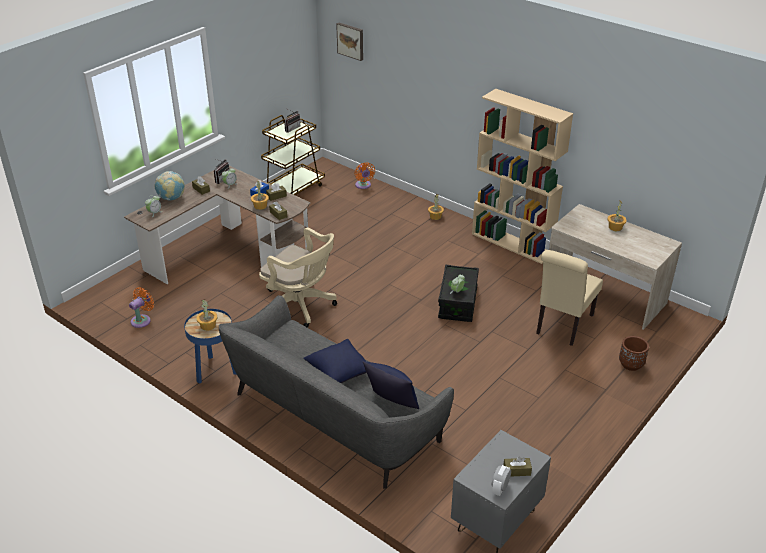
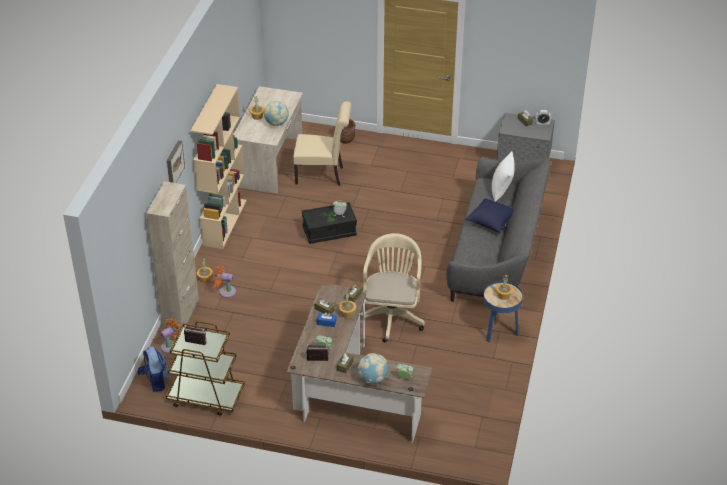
camera: 115 degrees left, 5 degrees up
(142, 320) = (477, 405): orange fan -> orange fan (225, 291)
(330, 172) = (155, 381): none -> backpack
(351, 41) = (121, 247): picture -> picture (173, 163)
(391, 404) = (501, 191): blue pillow -> white pillow
(398, 196) = (181, 314): none -> beige cabinet
(595, 236) = (276, 123): none -> globe

